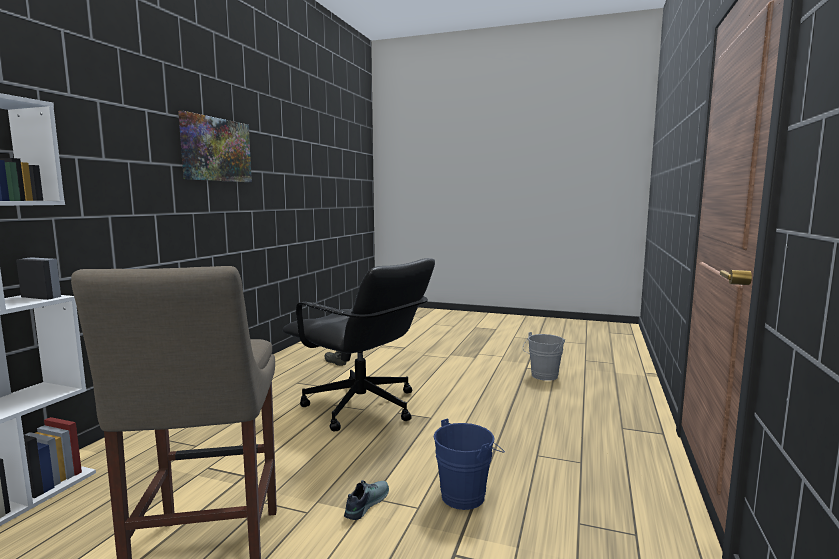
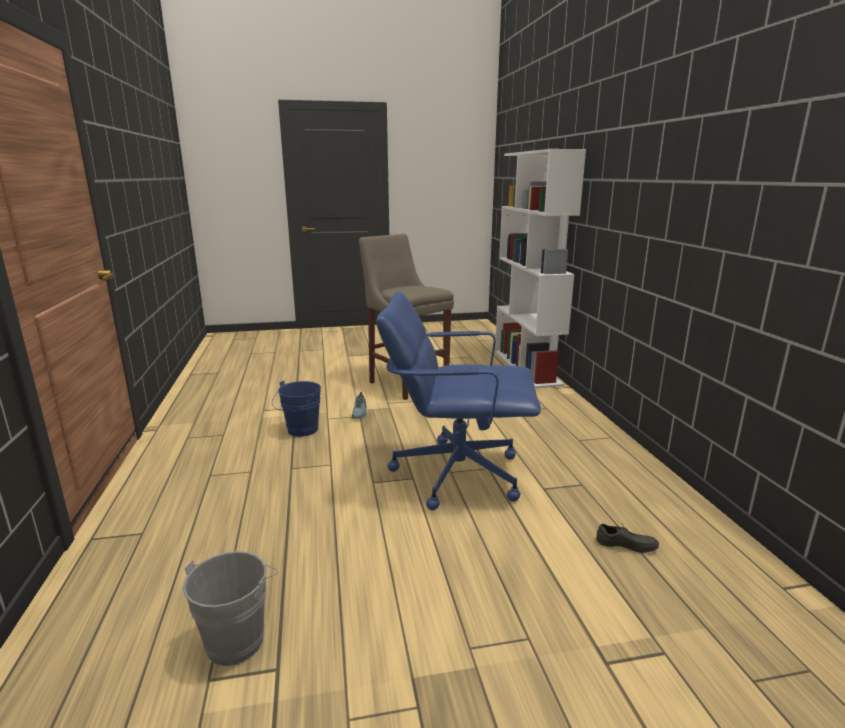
camera: 150 degrees right, 10 degrees up
(216, 150) = (727, 153): picture -> none
(362, 407) = (456, 473): black office chair -> blue office chair

